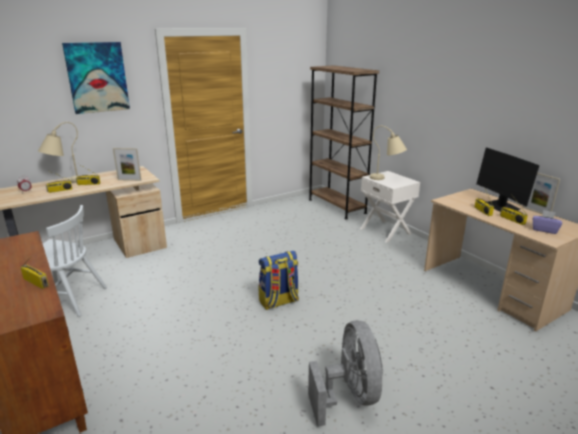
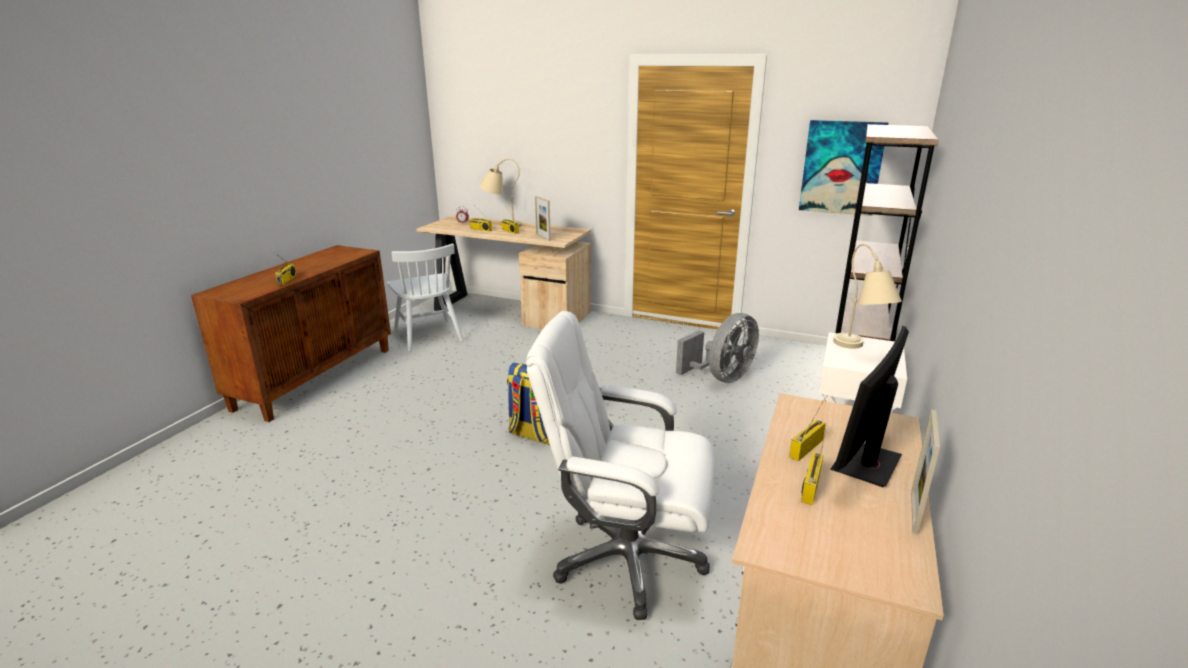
camera: 55 degrees right, 0 degrees up
(97, 77) = (556, 113): picture -> picture (841, 167)
(349, 396) = (391, 549): grey fan -> grey fan (722, 377)
(419, 315) = (626, 559): none -> white office chair
(544, 230) = (815, 533): purple tissue box -> none

